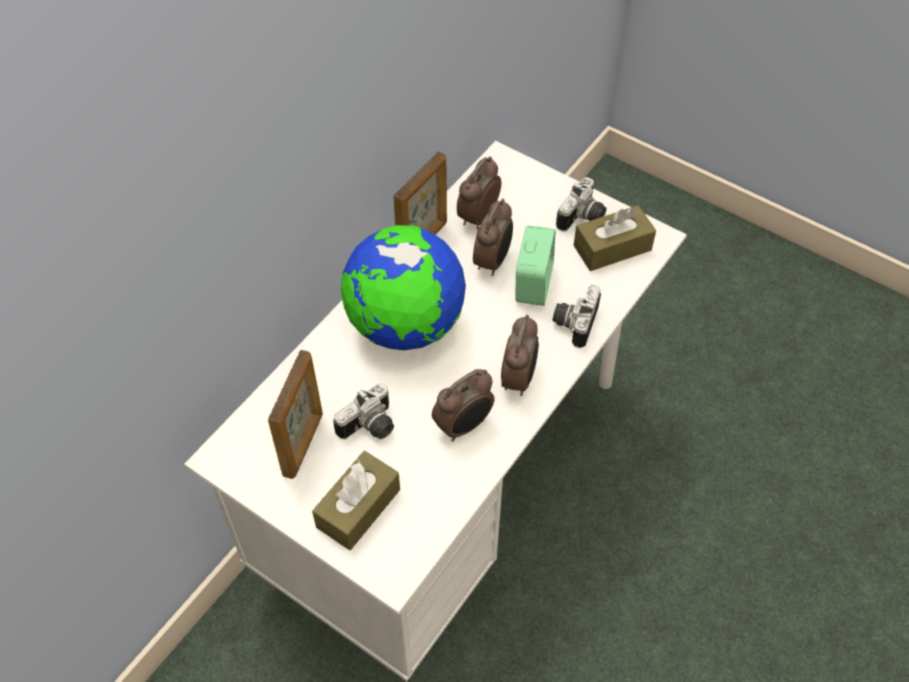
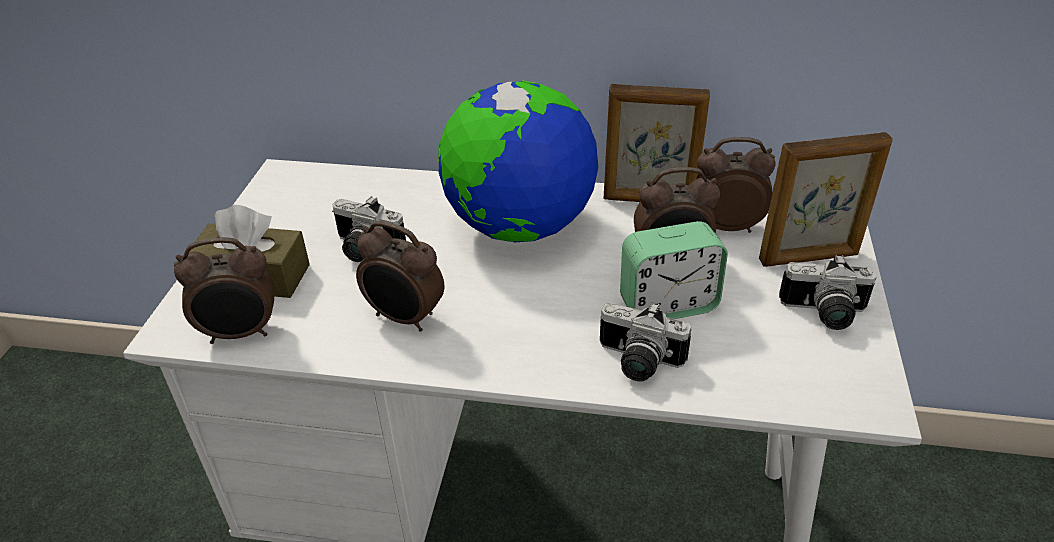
camera: 65 degrees right, 15 degrees down
(304, 444) = (321, 215): picture frame -> picture frame (809, 258)
(519, 378) = (506, 341): alarm clock -> alarm clock (241, 333)
(573, 322) = (637, 363): camera -> camera turned 150 degrees counterclockwise
(612, 248) = (803, 360): brown tissue box -> none

